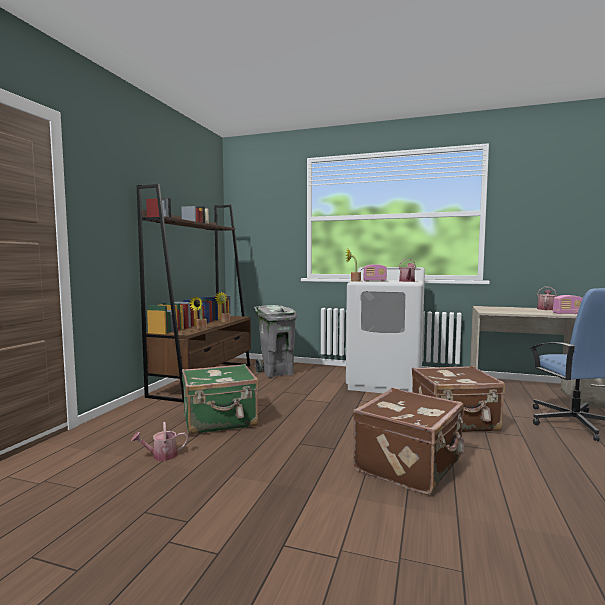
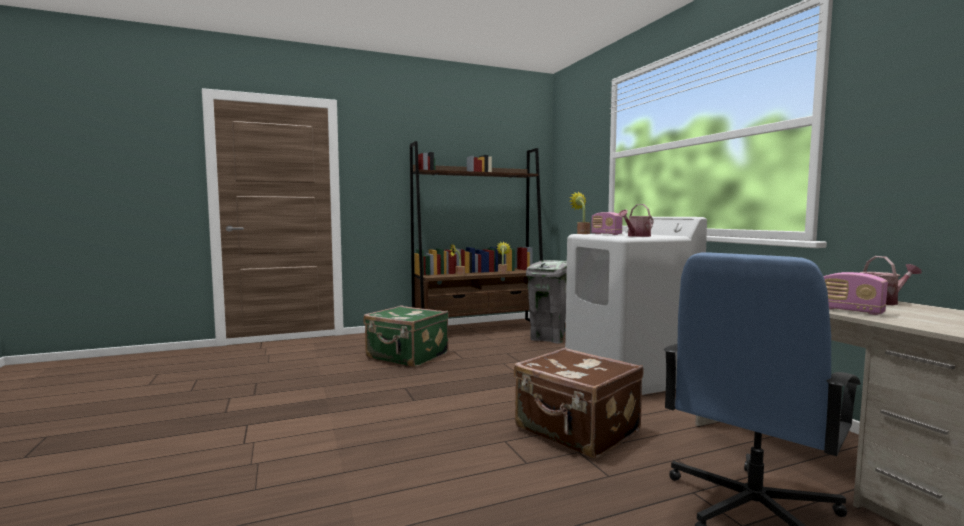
camera: 50 degrees right, 0 degrees up
(161, 456) = (328, 363): watering can -> none
(410, 465) = (421, 434): brown suitcase -> none

